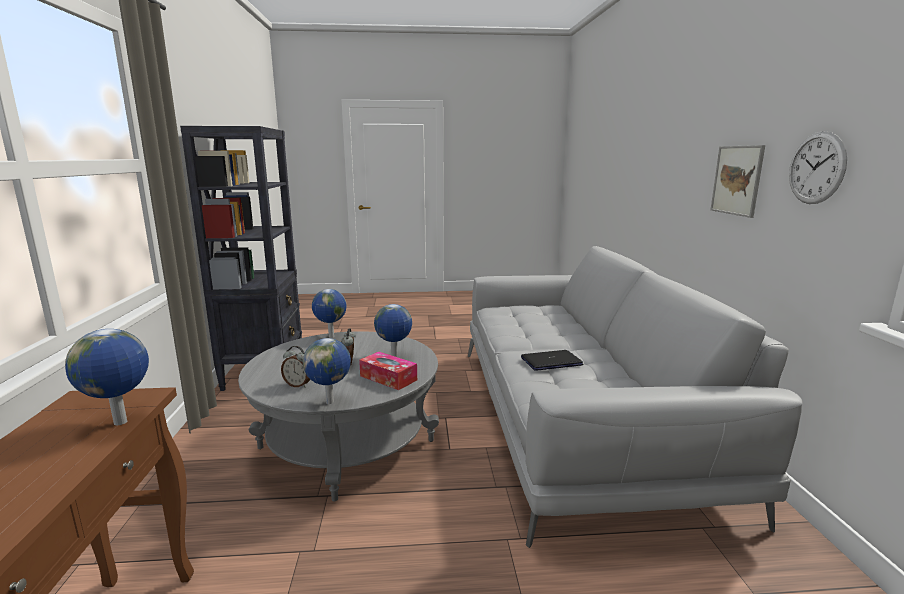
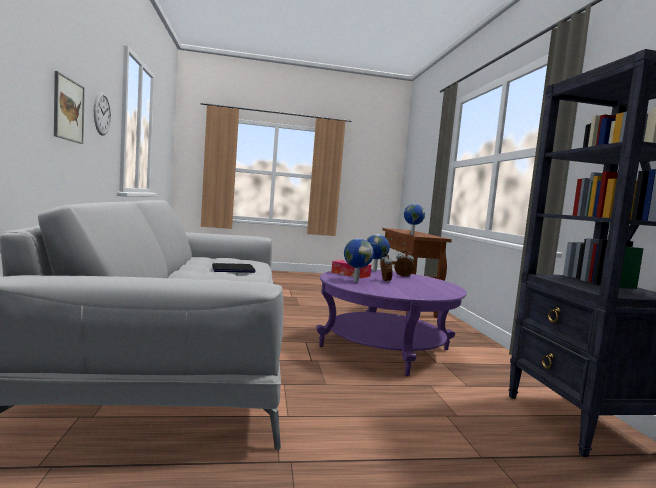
camera: 175 degrees right, 10 degrees down
(330, 337) = (430, 296): globe -> none
(347, 444) = (384, 348): grey coffee table -> purple coffee table

